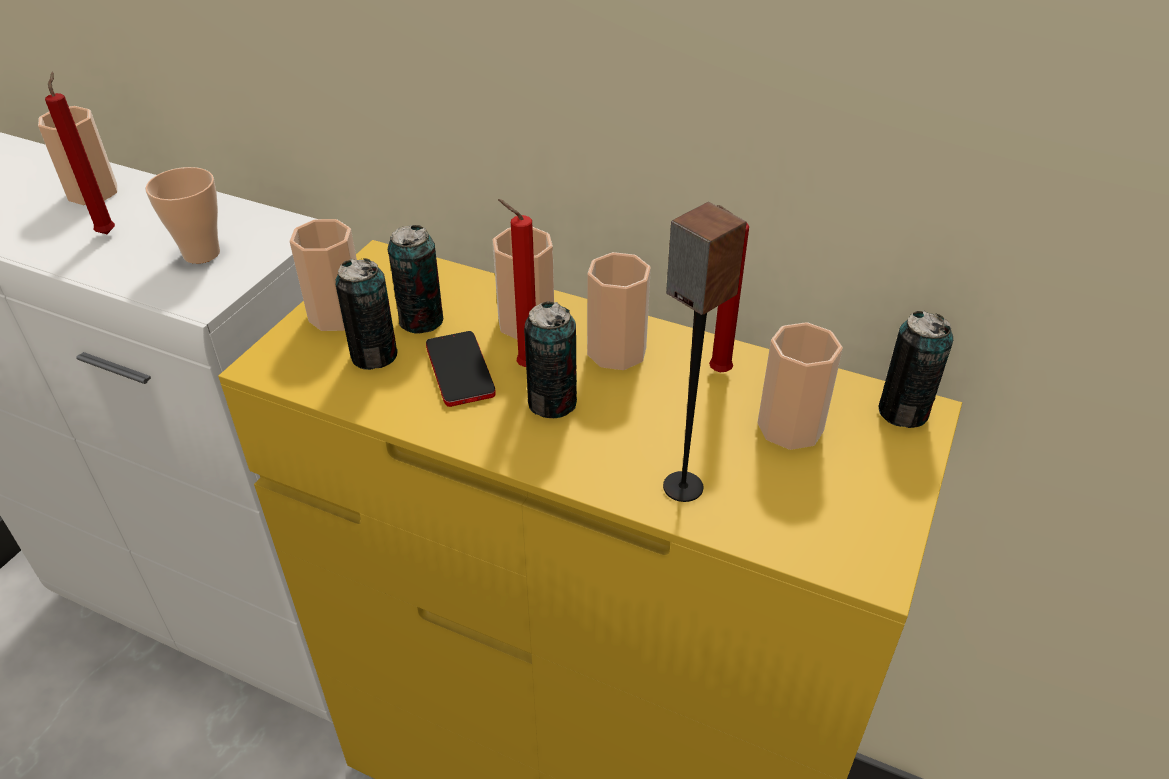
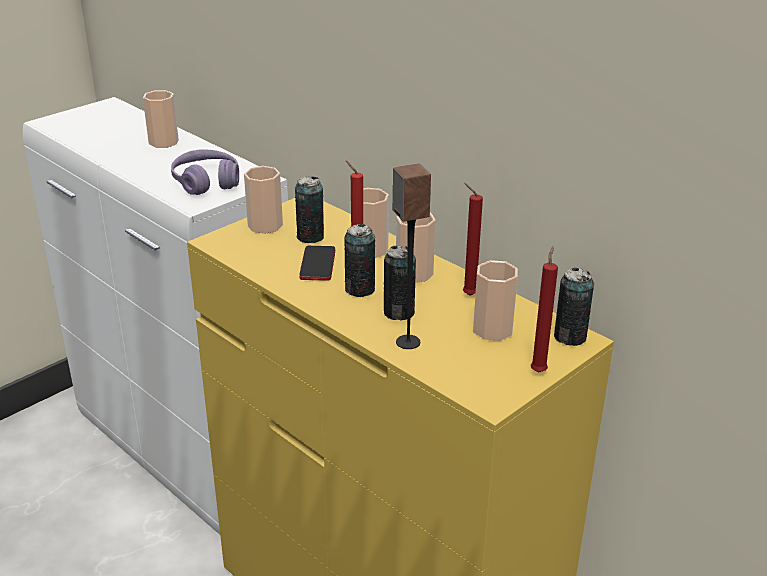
camera: 20 degrees right, 10 degrees down
(108, 232) = (162, 163): red candle -> red candle (538, 370)
(201, 254) = (206, 182): cup -> purple headphones
(374, 355) = (274, 248): can -> can (399, 312)

